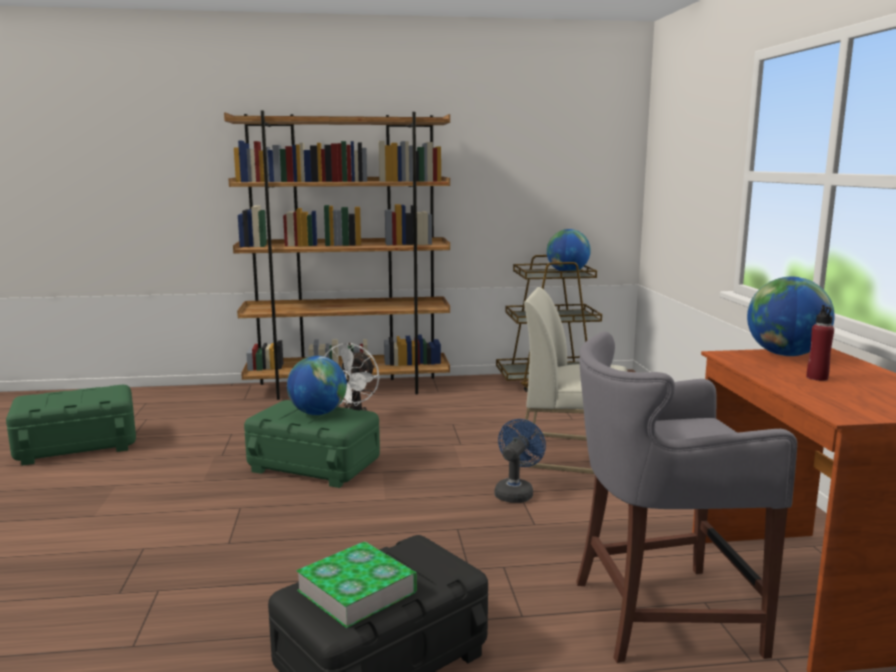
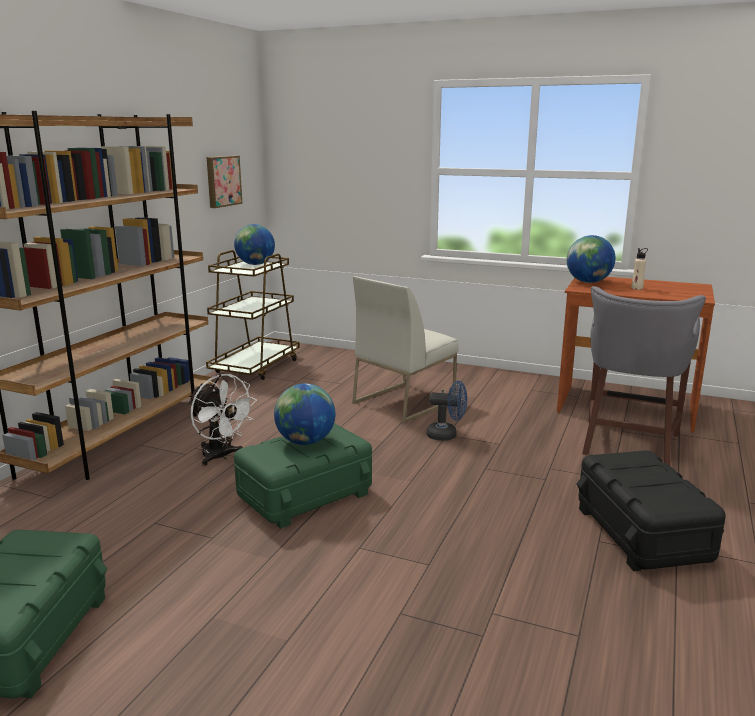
camera: 60 degrees left, 5 degrees up
(357, 591) = (661, 488): book -> none
(516, 492) = (447, 435): blue fan -> blue fan turned 135 degrees clockwise
(559, 182) = (222, 181): none -> picture
(817, 378) = (637, 288): red bottle -> beige bottle

